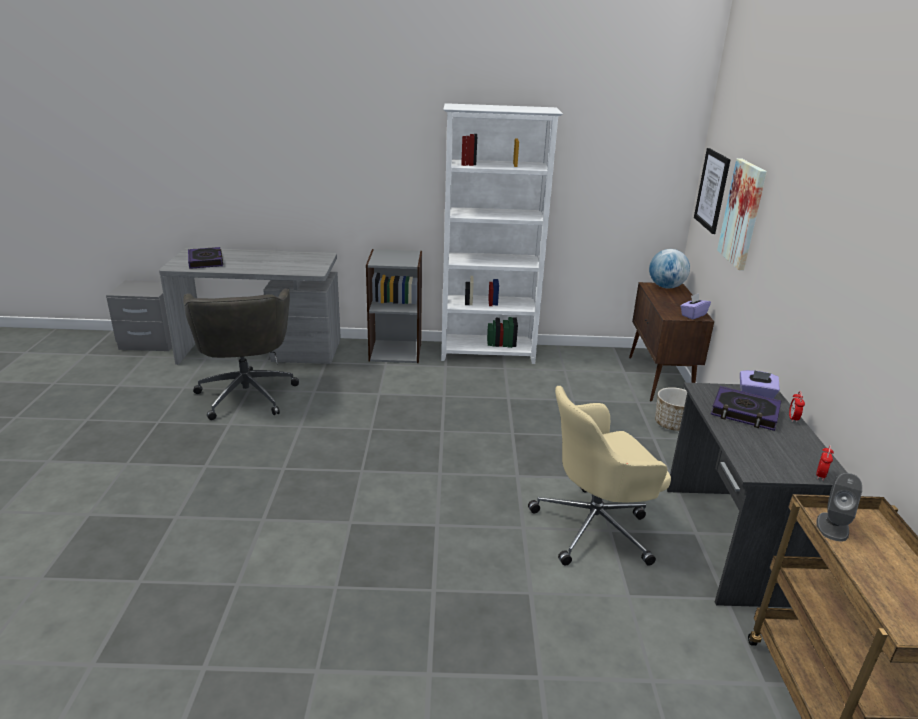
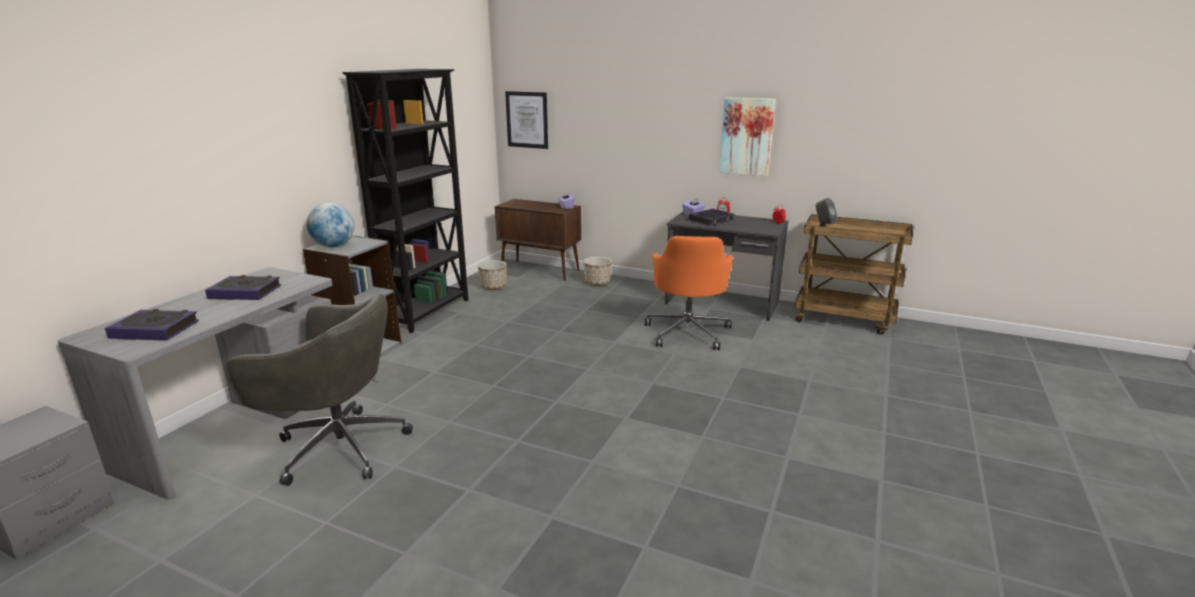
camera: 65 degrees left, 5 degrees down
(280, 261) = (245, 292): none -> book
(488, 354) = (428, 312): white bookcase -> black bookcase
(581, 366) = (493, 287): none -> planter
(595, 527) = (688, 332): beige office chair -> orange office chair
(666, 287) = (513, 202): globe -> globe (334, 246)
(743, 213) = (585, 123): picture -> picture (747, 136)

